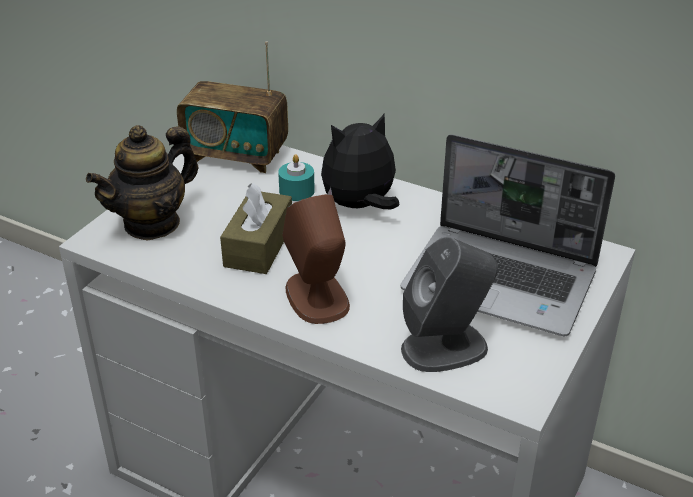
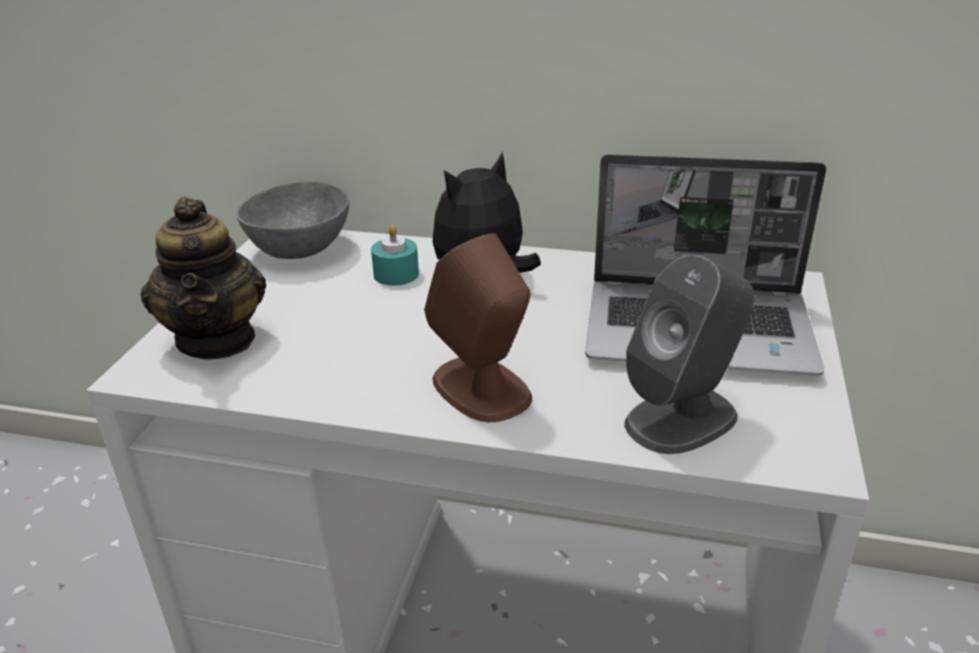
camera: 15 degrees left, 5 degrees down
(152, 223) = (217, 339): teapot -> teapot turned 45 degrees counterclockwise
(236, 156) = (302, 249): radio -> grey bowl
(259, 246) = (375, 342): brown tissue box -> none

